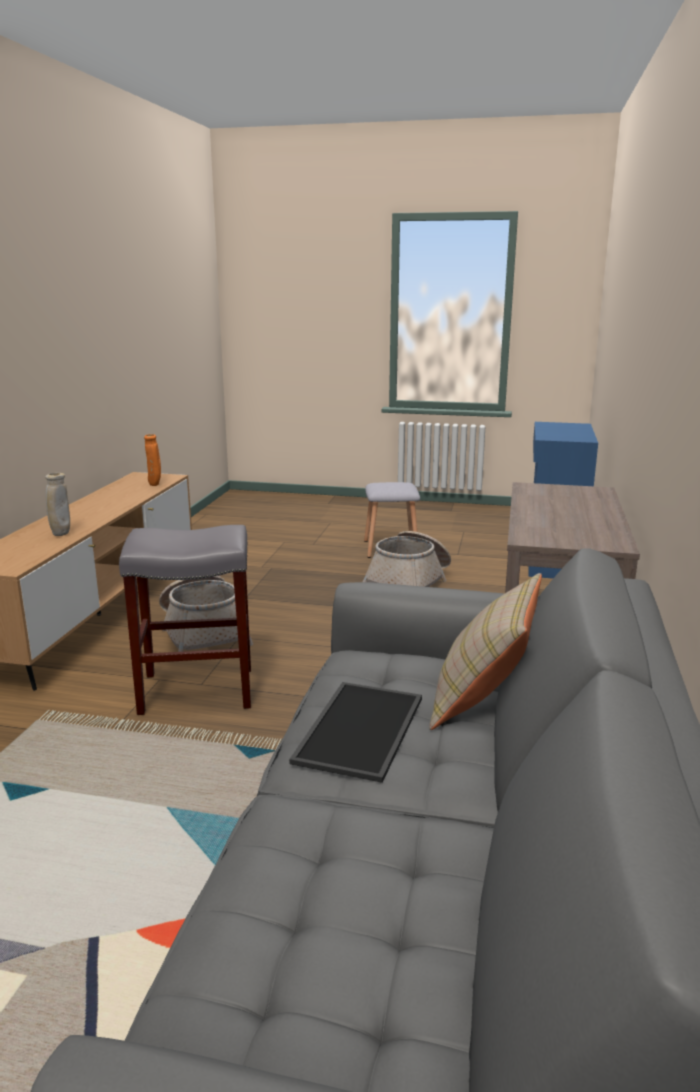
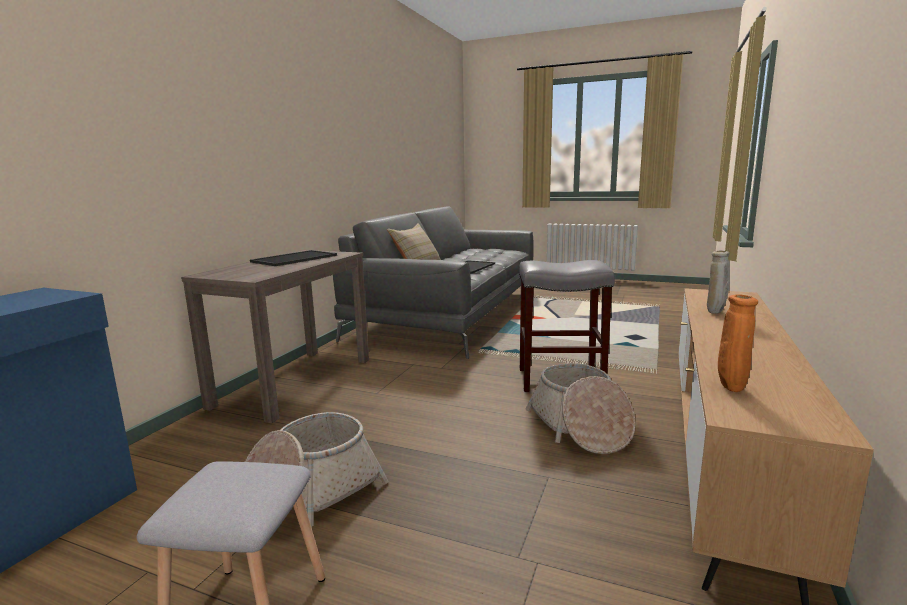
camera: 170 degrees left, 5 degrees down
(577, 523) = (294, 258): none -> tray

